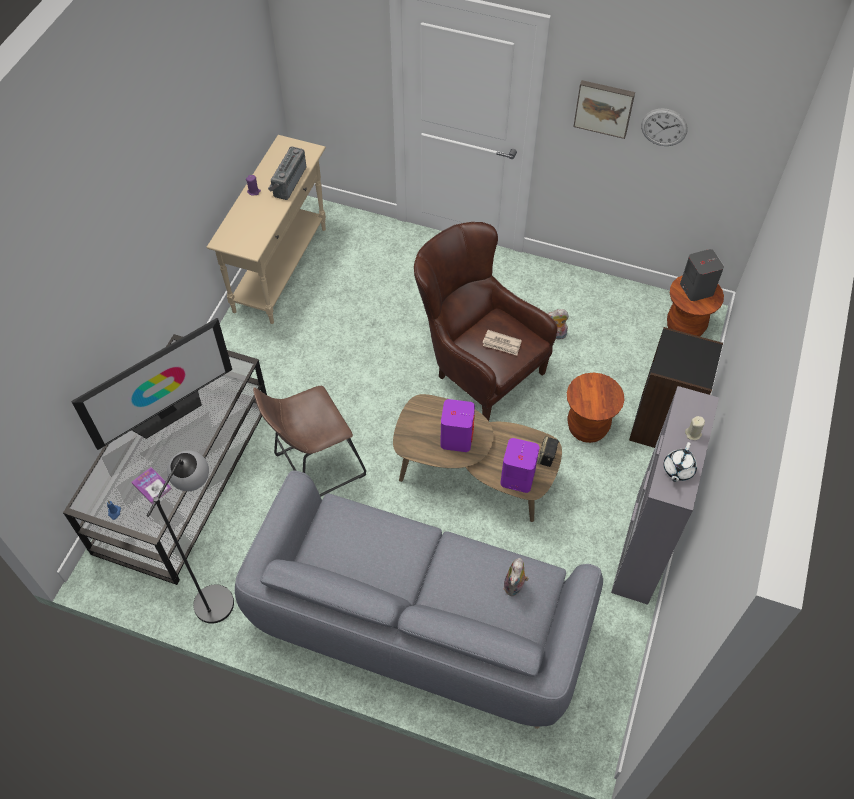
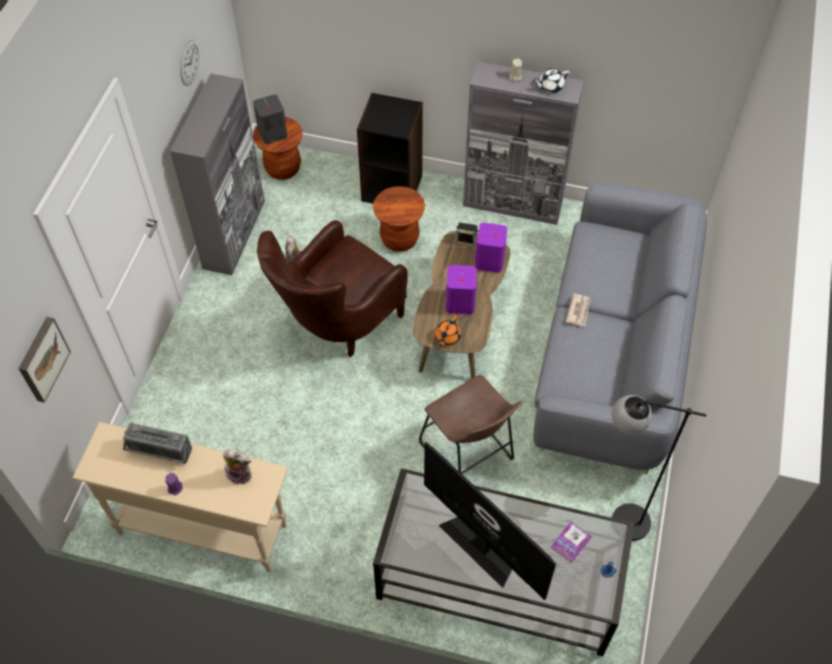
camera: 95 degrees left, 0 degrees up
(413, 422) = (447, 337): none -> orange teapot
(502, 344) = (355, 267): newspaper -> newspaper (578, 311)
(515, 586) = (604, 249): plush toy -> plush toy (240, 474)
(594, 288) = (234, 234): none -> grey cabinet
(604, 107) = (164, 100): picture -> picture (42, 359)
(678, 470) = (550, 86): white teapot -> white teapot turned 135 degrees clockwise

